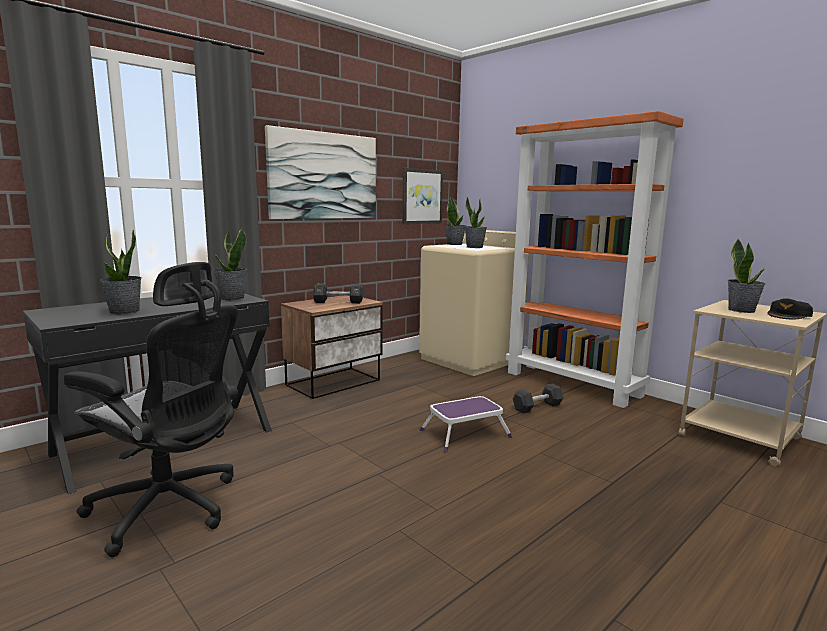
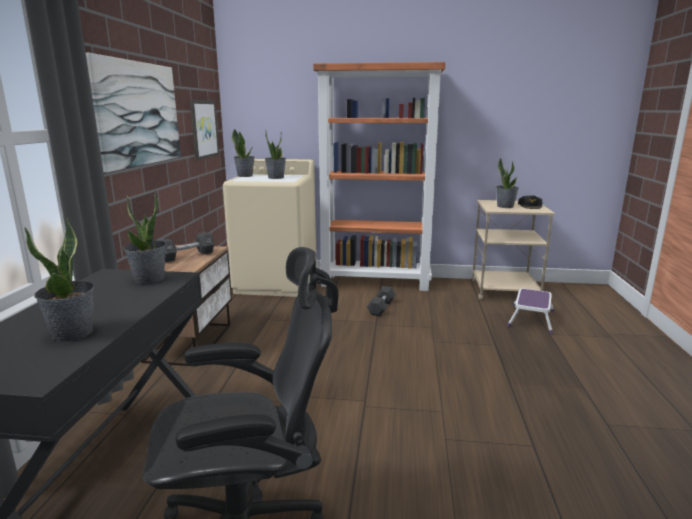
camera: 40 degrees left, 5 degrees up
(465, 433) = (369, 347): purple step ladder -> purple step ladder (531, 318)

